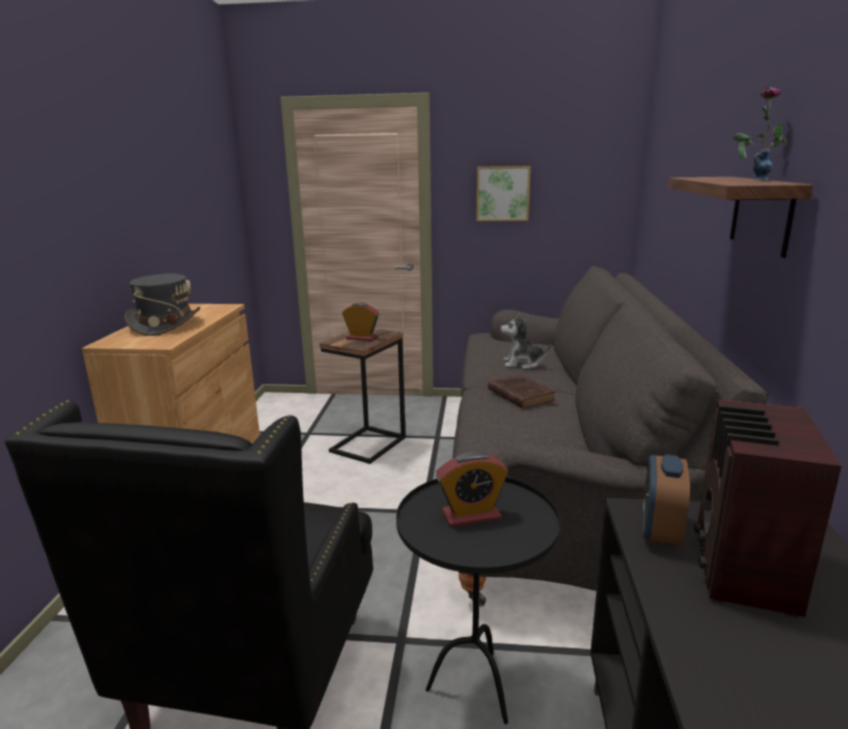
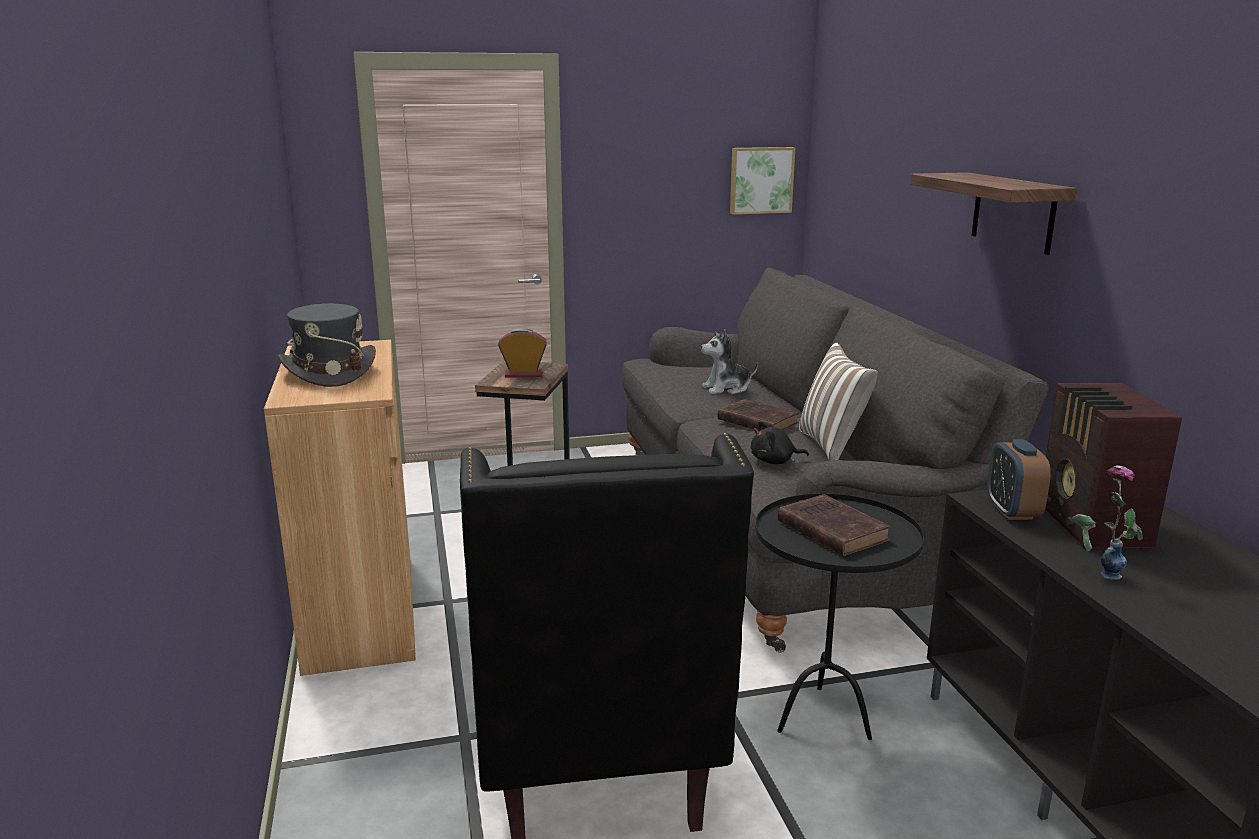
camera: 20 degrees left, 0 degrees up
(471, 515) = (830, 530): alarm clock -> brown book
(502, 193) = (652, 181): picture -> picture (760, 180)
(505, 434) = (774, 461): none -> black plush toy
(570, 426) = (833, 446): none -> pillow
(752, 180) = (1007, 180): vase -> vase (1097, 571)

